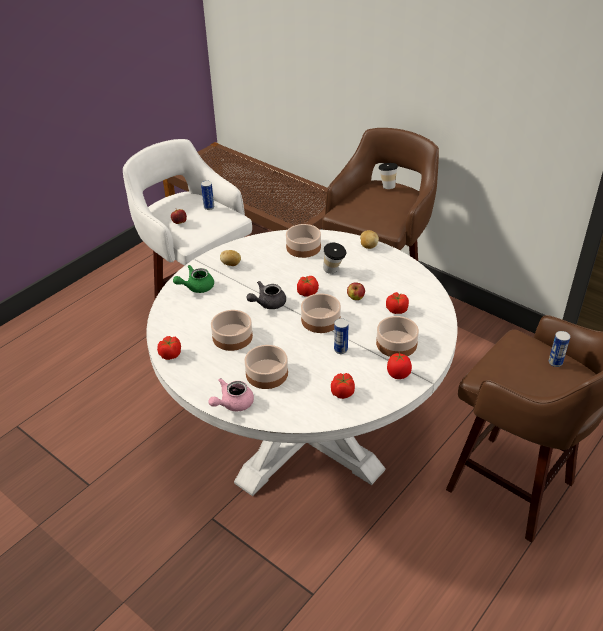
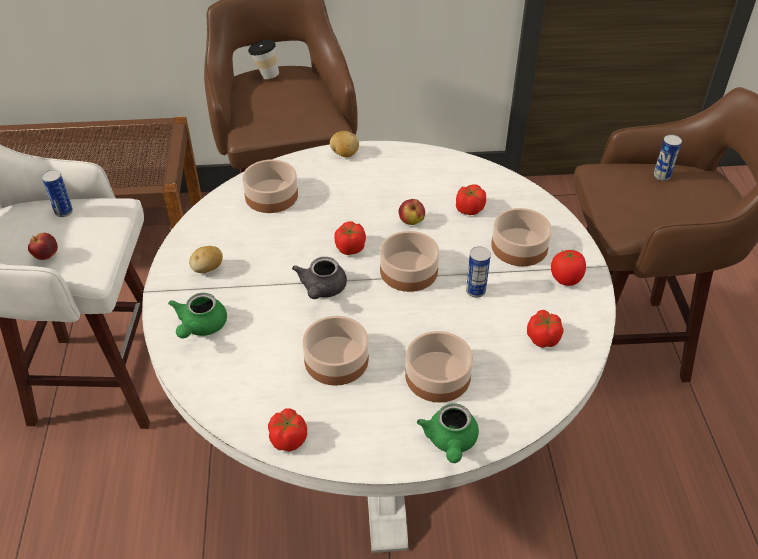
camera: 45 degrees left, 5 degrees up
(232, 403) = (450, 442): pink teapot -> green teapot
(334, 271) = (346, 205): cup -> none

